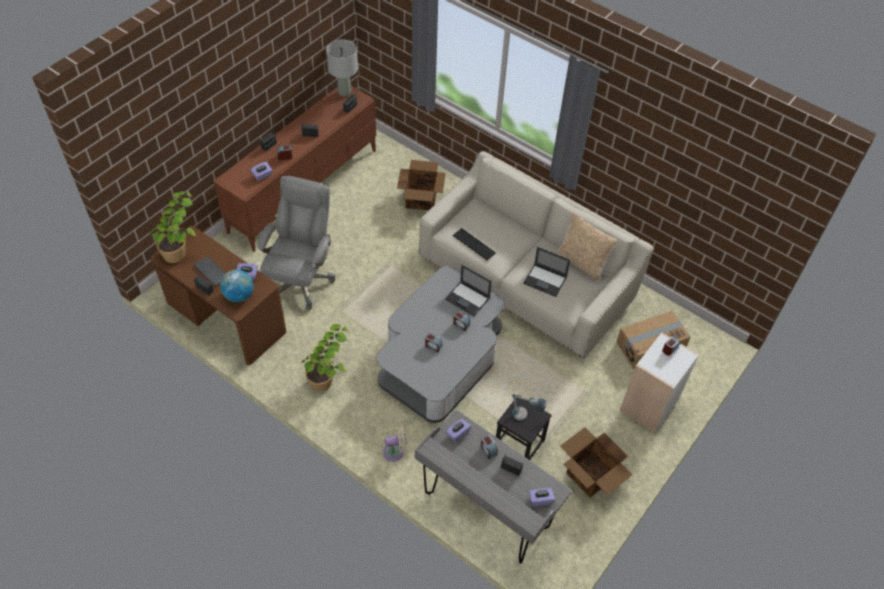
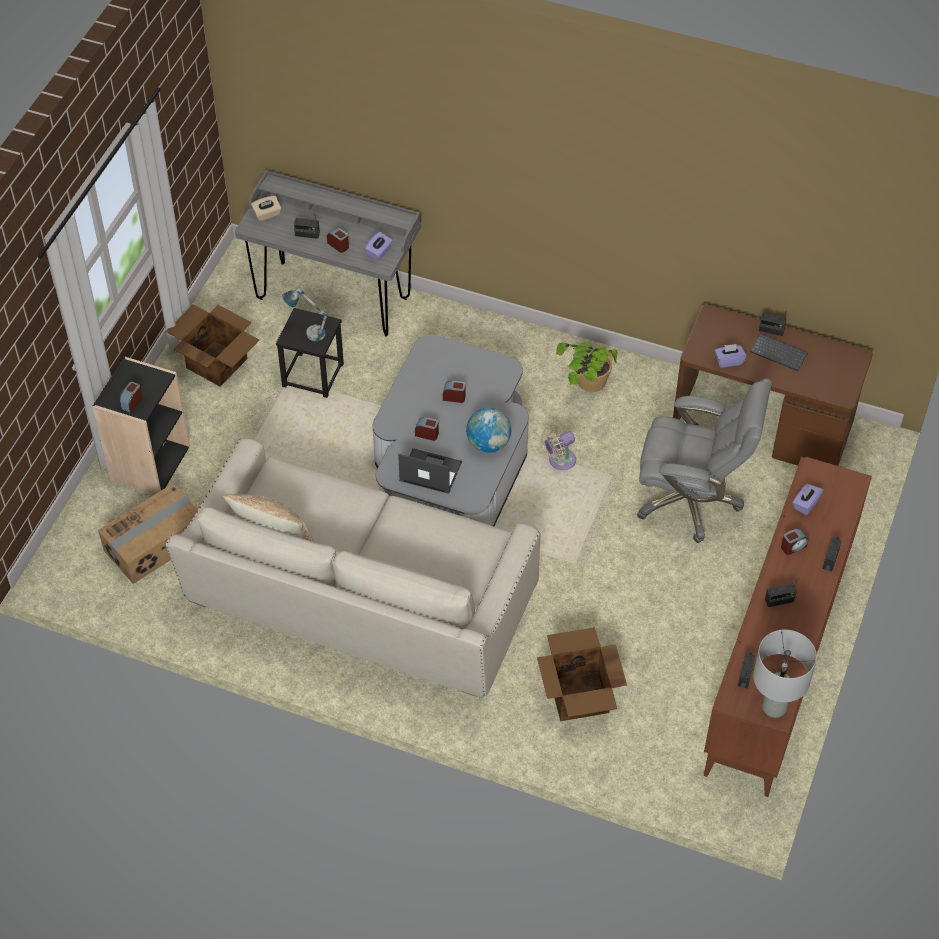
camera: 165 degrees right, 0 degrees up
(182, 247) = (842, 375): potted plant -> none
(239, 295) = (722, 334): globe -> globe (488, 444)
(302, 281) = (691, 503): grey office chair -> grey office chair turned 75 degrees counterclockwise
(395, 452) = (462, 329): beige fan -> beige fan (559, 461)
(474, 244) = (445, 530): keyboard -> none
(540, 500) = (267, 214): purple tissue box -> beige tissue box
(545, 280) = (323, 501): laptop -> none
(649, 406) = (150, 461): white bookcase -> black bookcase

